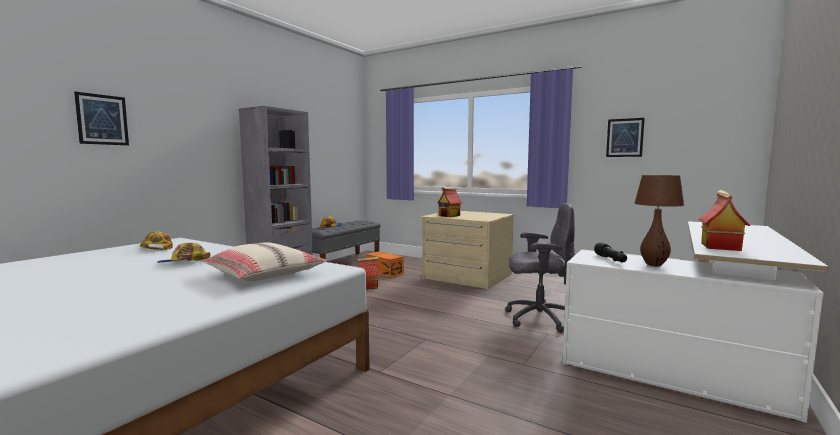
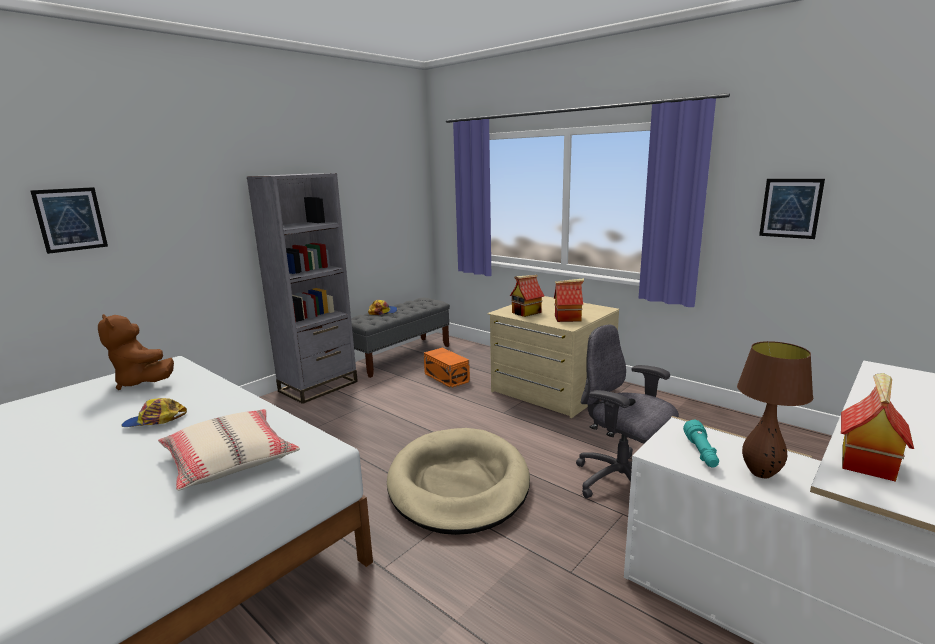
camera: 10 degrees right, 10 degrees up
(157, 248) = (143, 382): cap -> brown plush toy
(368, 286) = (418, 404): toy house -> toy house (568, 318)
(419, 325) = (458, 484): none -> beige dog bed
(538, 318) = (621, 482): grey office chair -> grey office chair turned 150 degrees counterclockwise
(611, 260) = (701, 453): black flashlight -> turquoise flashlight

